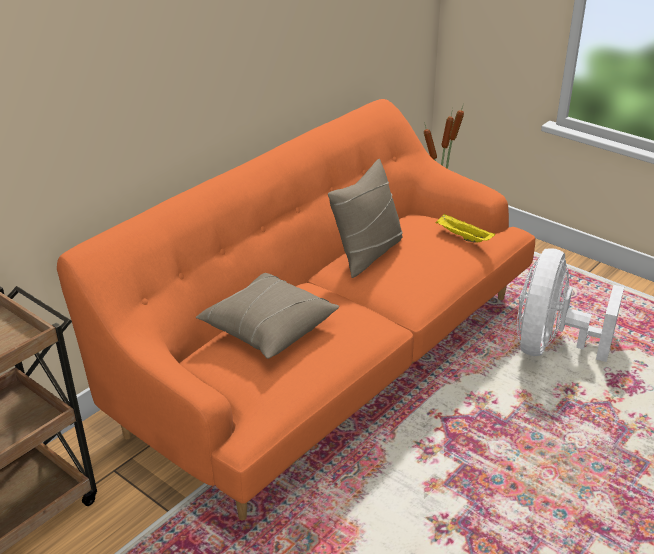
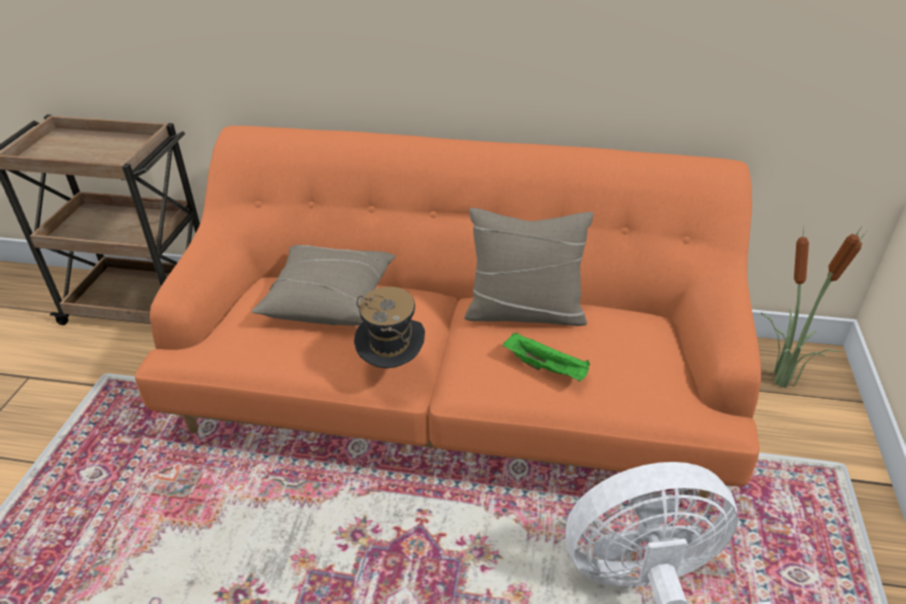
camera: 60 degrees right, 5 degrees up
(375, 323) = (392, 368): none -> hat
(429, 265) = (546, 368): none -> green tray
(462, 237) = (640, 374): yellow tray -> none

